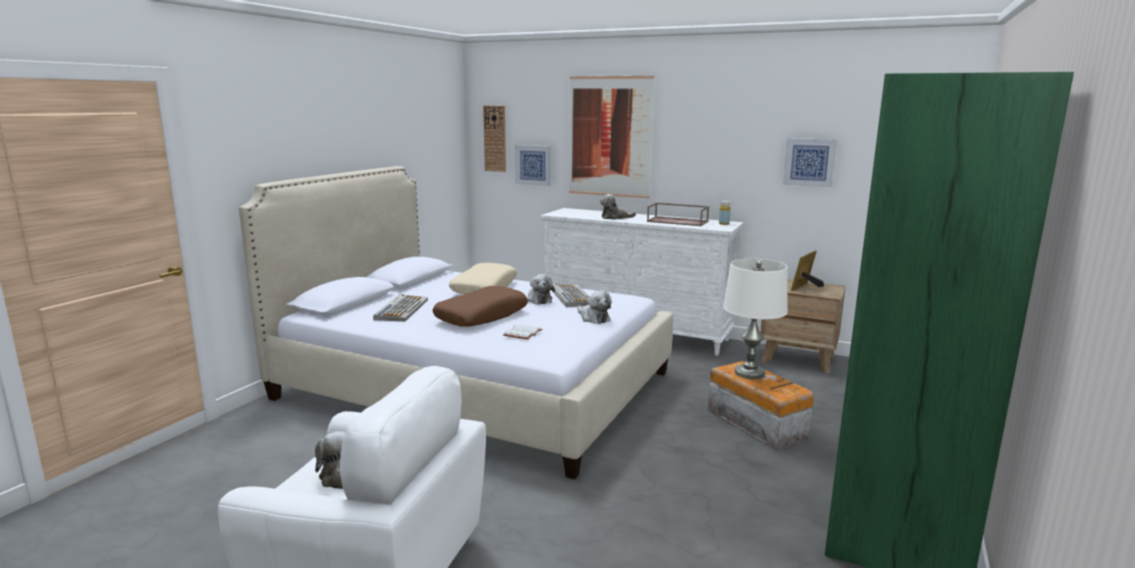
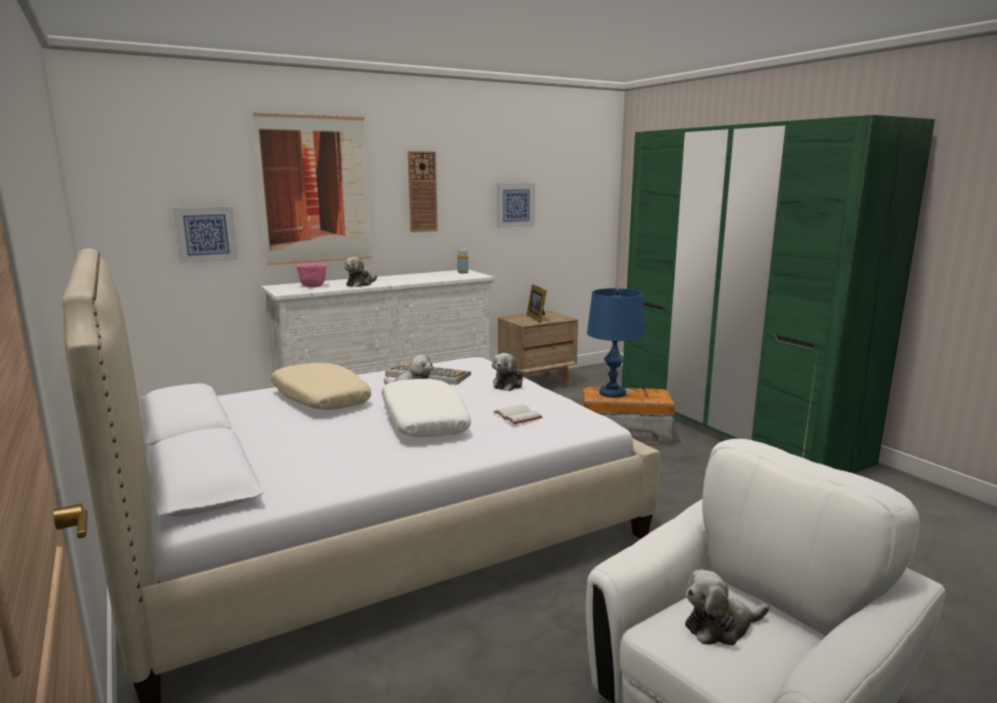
camera: 55 degrees left, 0 degrees up
(401, 309) = (313, 452): keyboard -> none
(481, 316) = (423, 420): brown pillow -> white pillow
(495, 138) = (132, 201): wall clock -> wall clock (422, 192)
(583, 213) = (312, 286): none -> pink bowl
(593, 318) = (509, 384): plush toy -> plush toy turned 120 degrees clockwise
(678, 221) = (424, 277): brown tray -> none
(749, 373) = (612, 393): white table lamp -> blue table lamp

